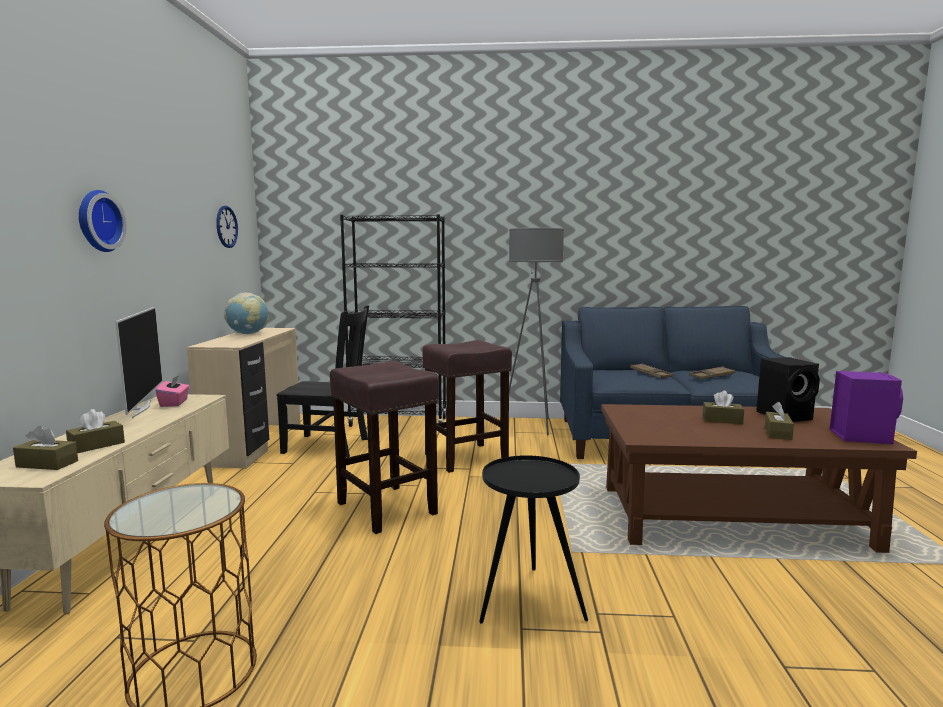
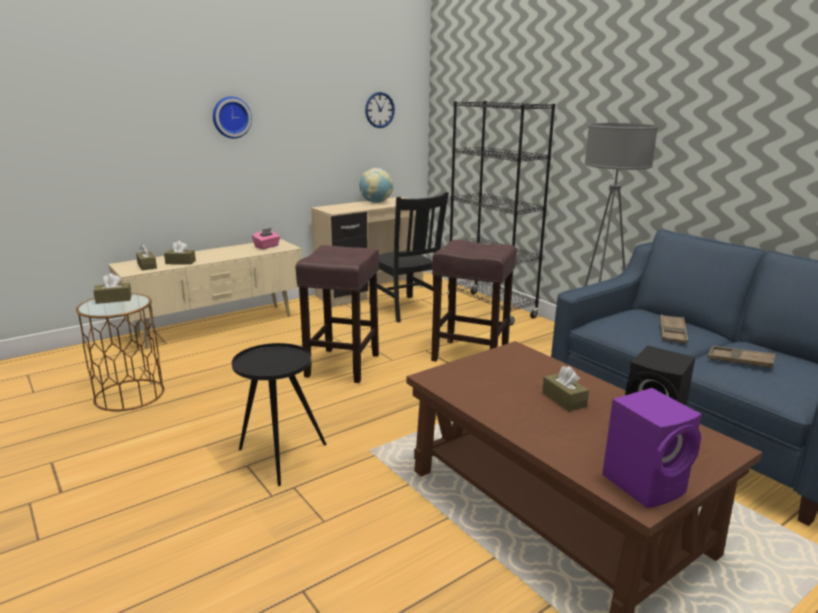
camera: 50 degrees right, 10 degrees up
(140, 408) = (247, 245): television -> none
(777, 433) = (566, 434): brown tissue box -> brown tissue box (114, 299)

